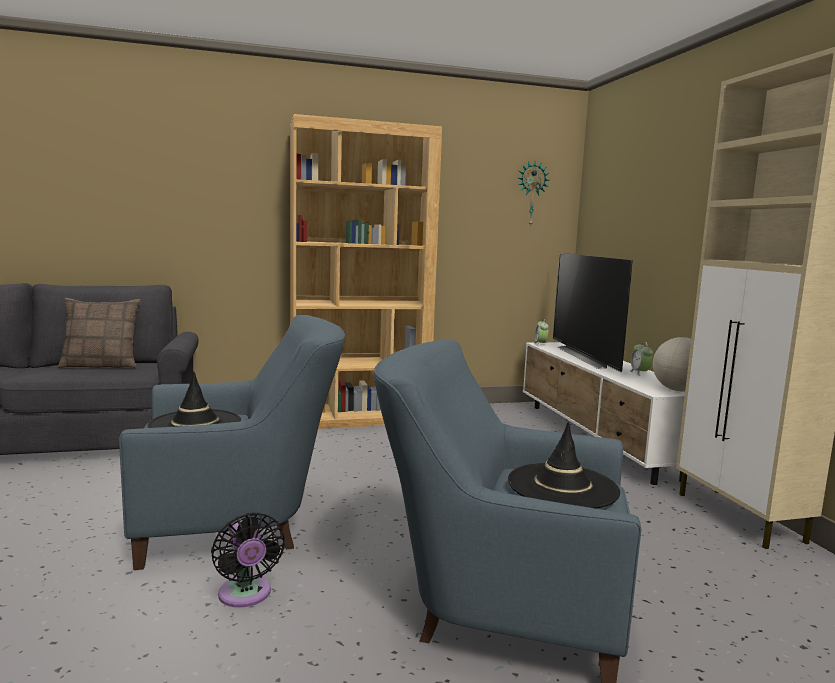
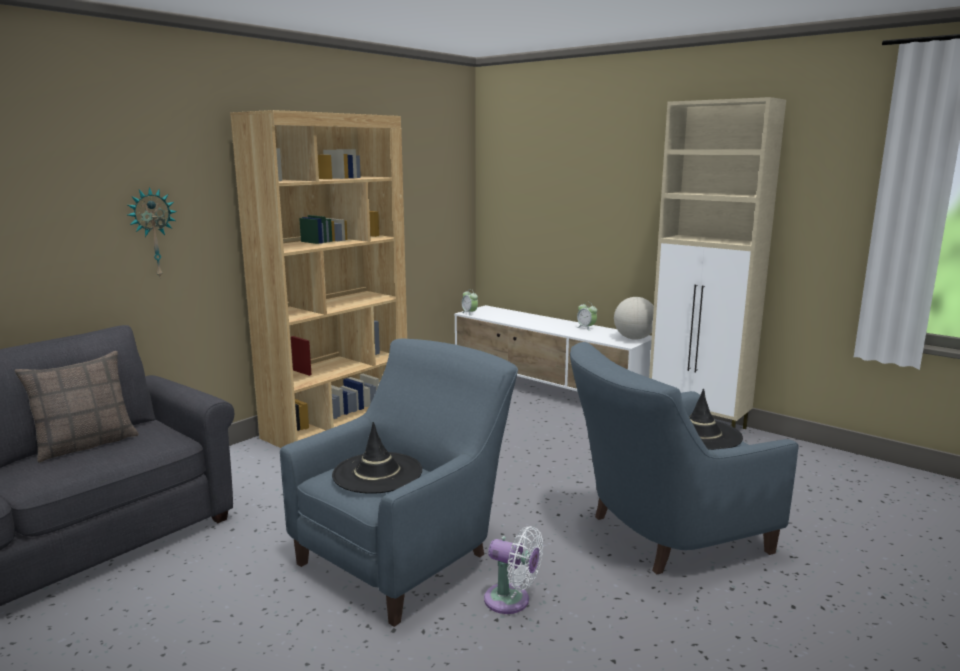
camera: 35 degrees left, 5 degrees up
(246, 595) = (511, 601): black fan -> white fan
(531, 193) = (442, 169): wall clock -> wall clock (152, 233)
(589, 357) = (527, 319): television -> none

